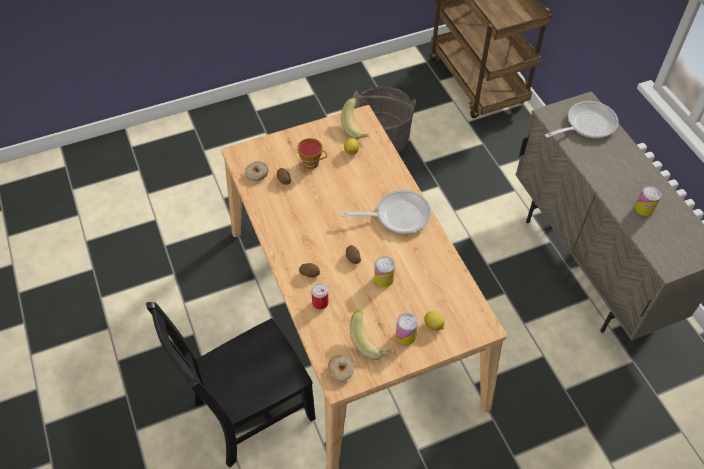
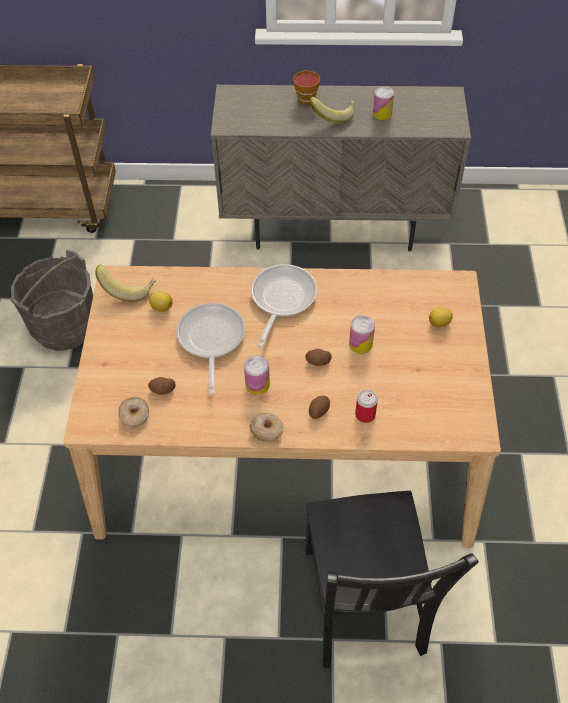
camera: 65 degrees left, 0 degrees up
(313, 163) = (155, 351): cup -> cup (307, 98)
(341, 370) = (462, 426): donut -> donut (267, 430)
(372, 342) = (437, 384): banana -> banana (333, 116)
(405, 335) = (441, 351): can -> can (257, 384)
(586, 124) = (257, 106): frying pan -> frying pan (210, 341)

